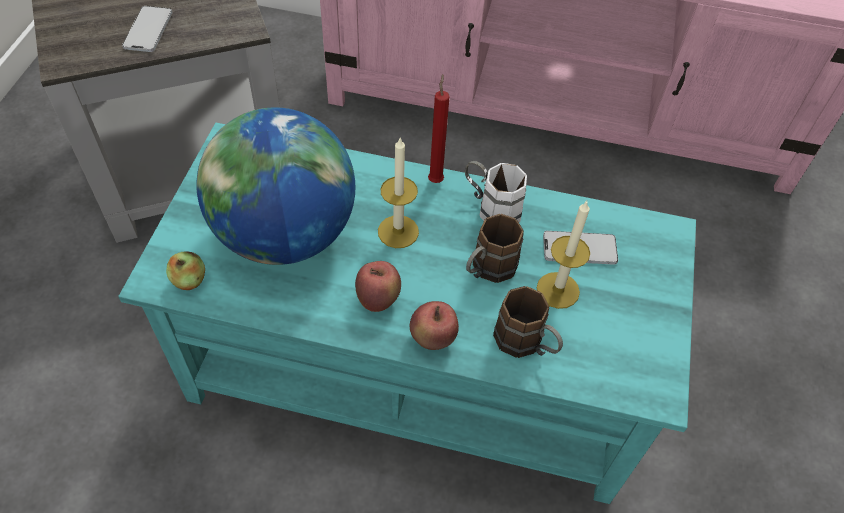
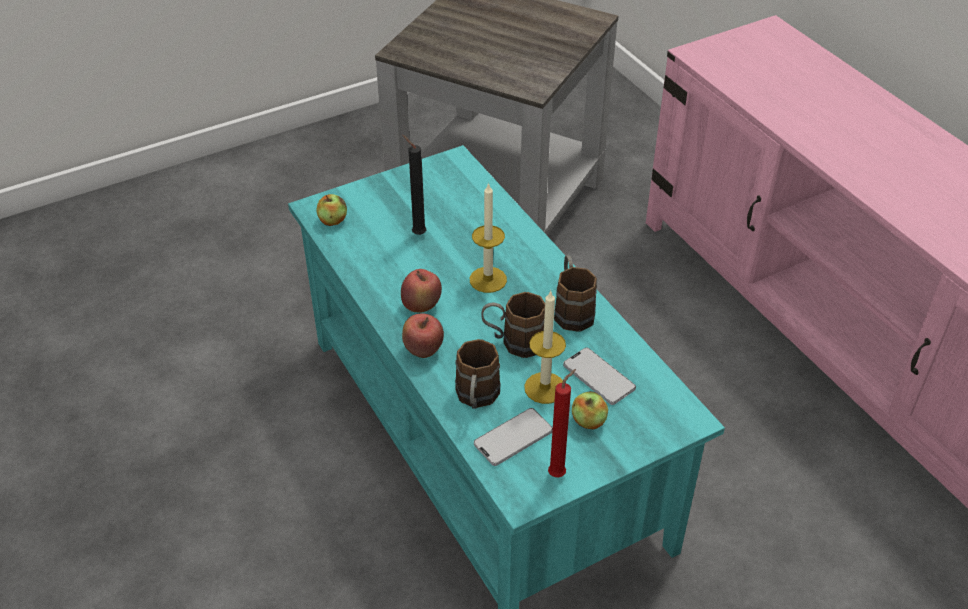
camera: 50 degrees right, 10 degrees down
(148, 30) = (472, 58): phone -> phone (513, 438)
(285, 234) = (417, 233): globe -> black candle
(435, 179) = (558, 267): red candle -> red candle (559, 473)
(491, 208) = (571, 309): white mug -> brown mug
(619, 291) = (588, 421): none -> apple

